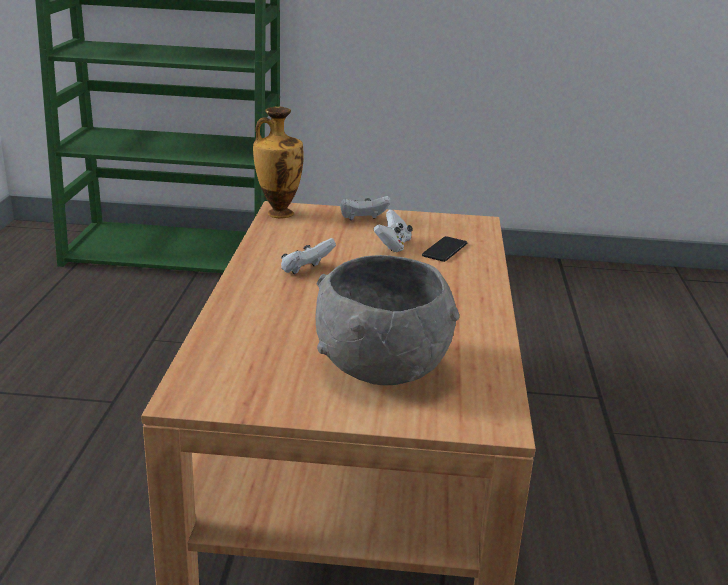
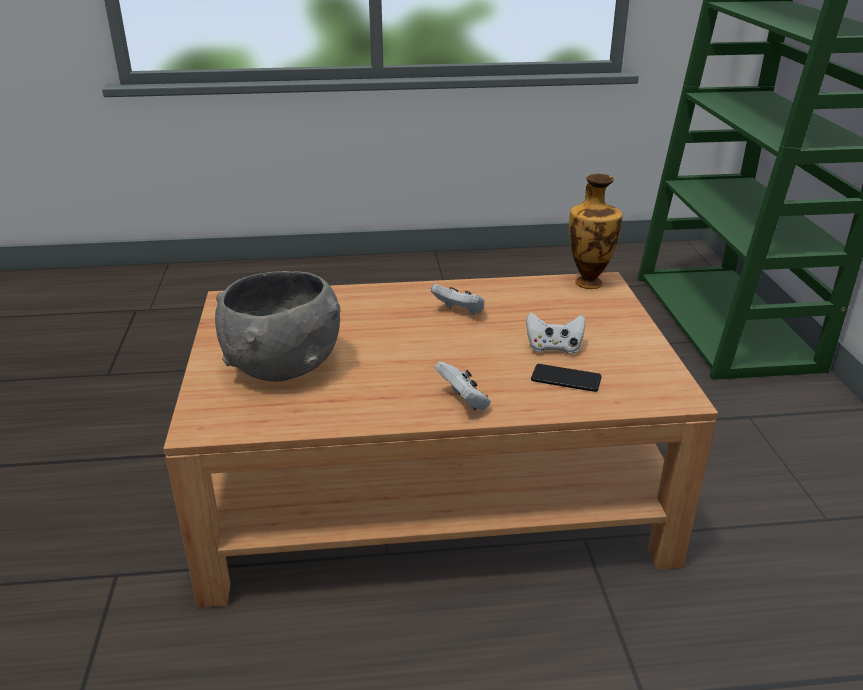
camera: 80 degrees right, 5 degrees up
(363, 220) = (613, 324): white game controller -> white game controller (463, 402)

